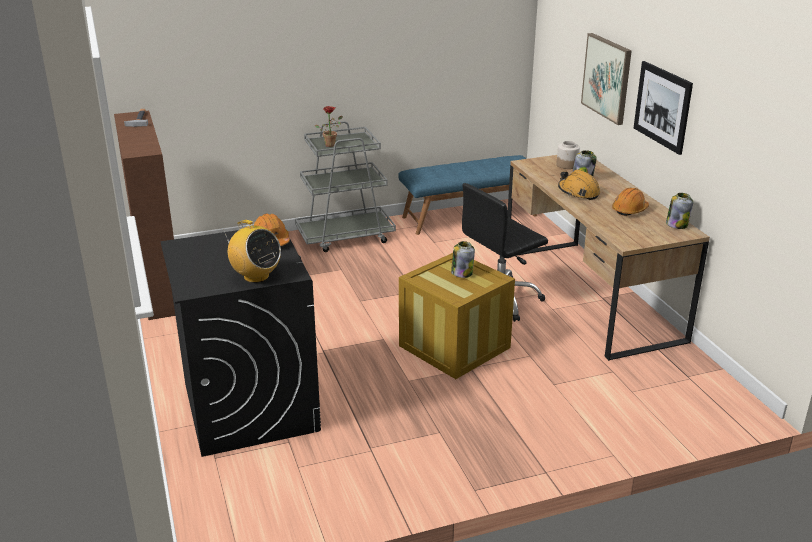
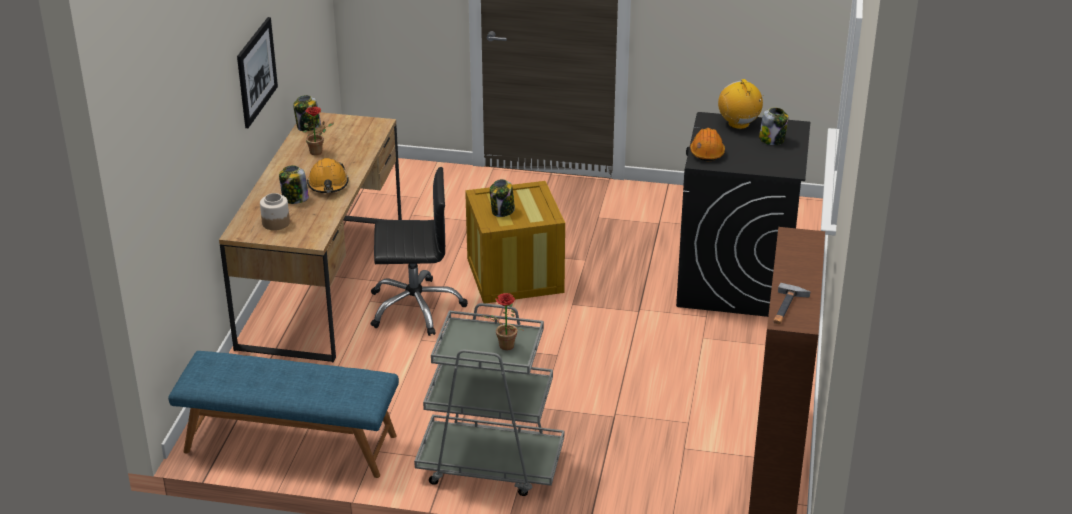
camera: 150 degrees left, 5 degrees up
(210, 269) = (772, 140): none -> jar
(607, 78) = (215, 127): picture -> none
(629, 210) = (318, 151): orange hard hat -> potted plant

